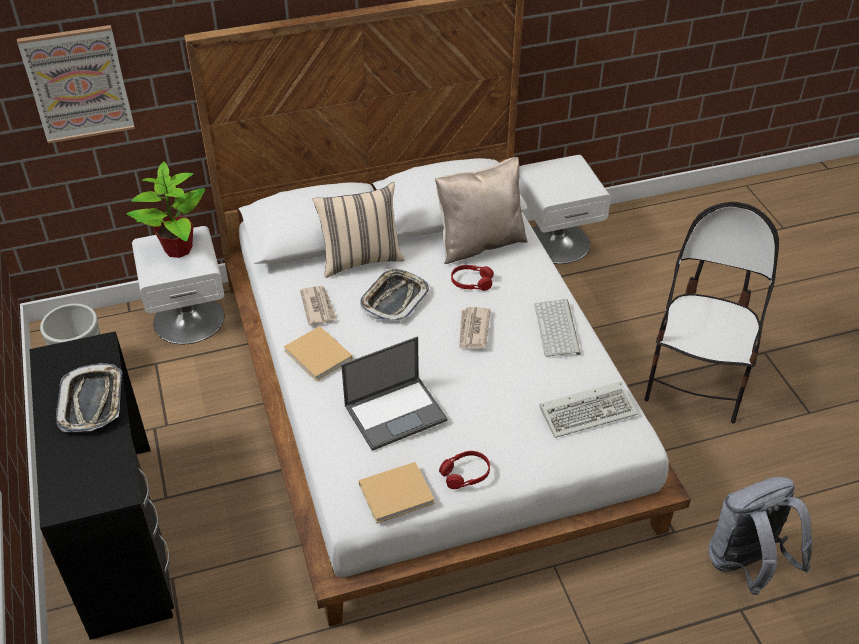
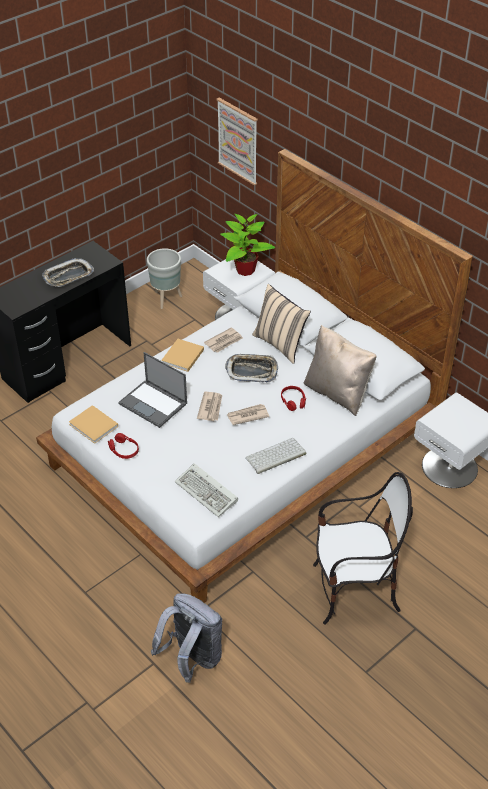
camera: 65 degrees right, 0 degrees up
(438, 358) = (210, 407): none -> newspaper

